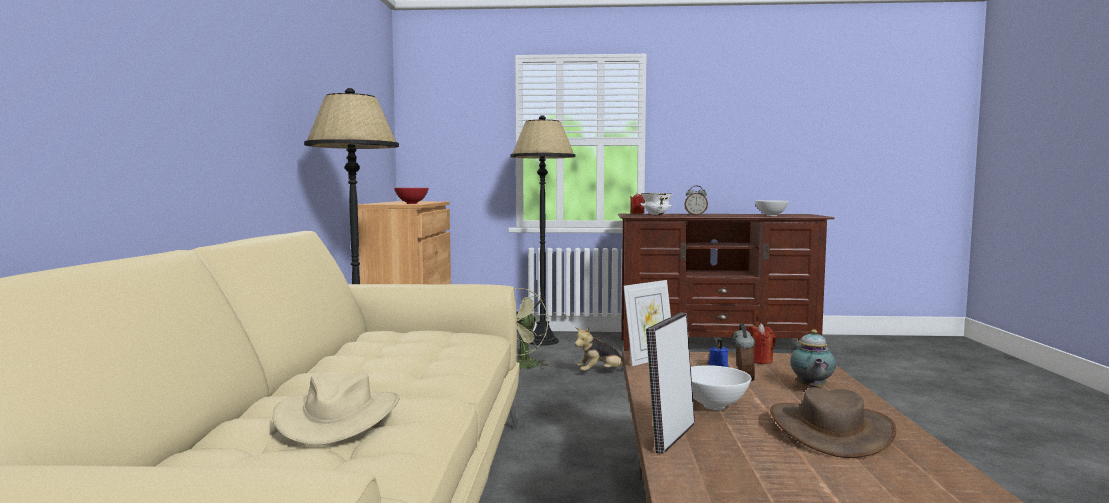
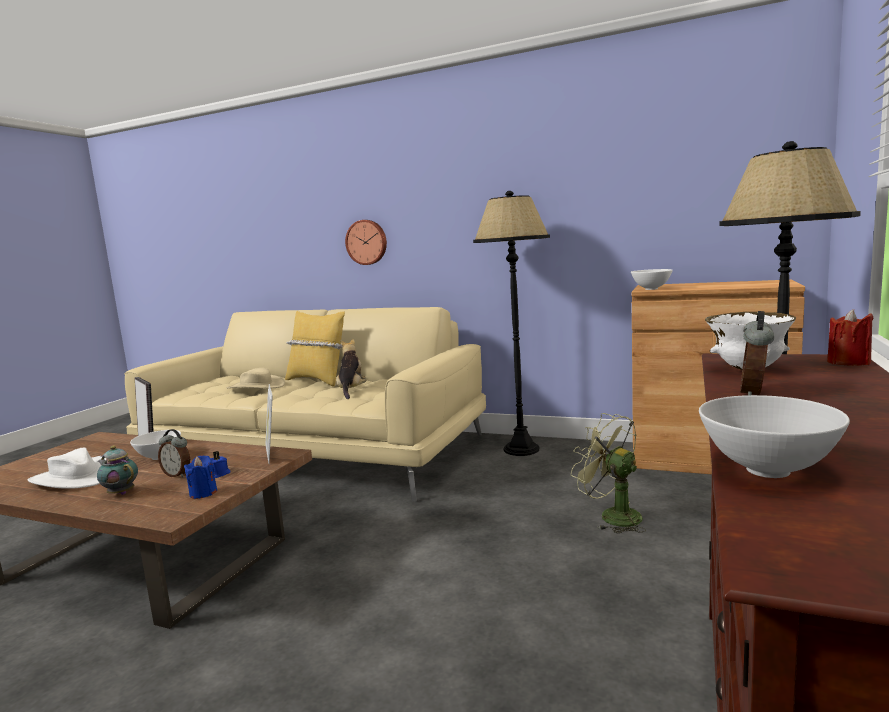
camera: 110 degrees right, 5 degrees up
(146, 109) = (367, 242): none -> wall clock
(299, 385) = (318, 380): none -> yellow pillow
(411, 203) = (651, 289): red bowl -> white bowl
(601, 373) = (570, 567): plush toy -> plush toy (351, 390)
(759, 360) = (203, 493): red candle -> blue candle
(830, 430) = (74, 477): brown hat -> white hat

